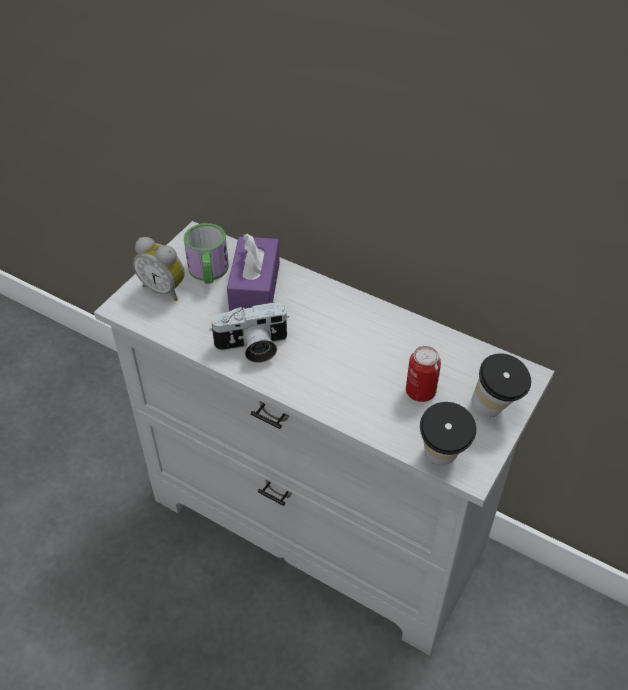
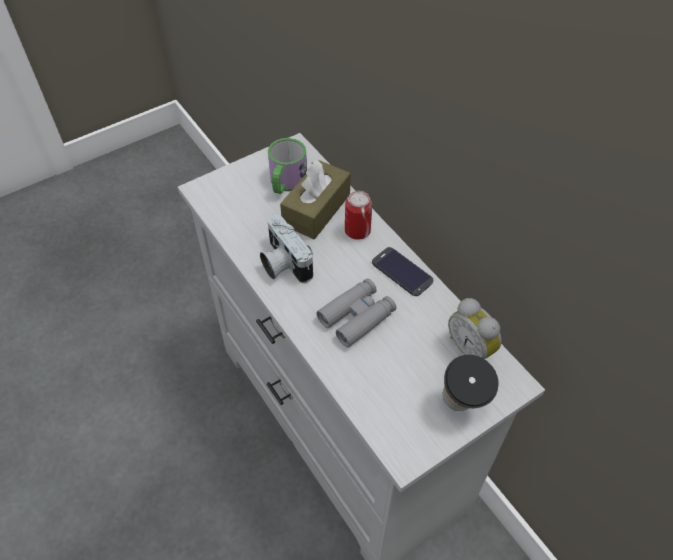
camera: 25 degrees right, 5 degrees up
(164, 289) = (242, 185): alarm clock -> alarm clock (471, 348)
(252, 347) = (282, 263): camera -> camera turned 45 degrees clockwise
(255, 287) = (316, 209): purple tissue box -> brown tissue box
(354, 370) = (357, 316): none -> grey binoculars
(371, 316) = (402, 271): none -> phone
(420, 392) = (404, 360): can -> can (357, 231)
(440, 462) = (383, 434): cup -> none

